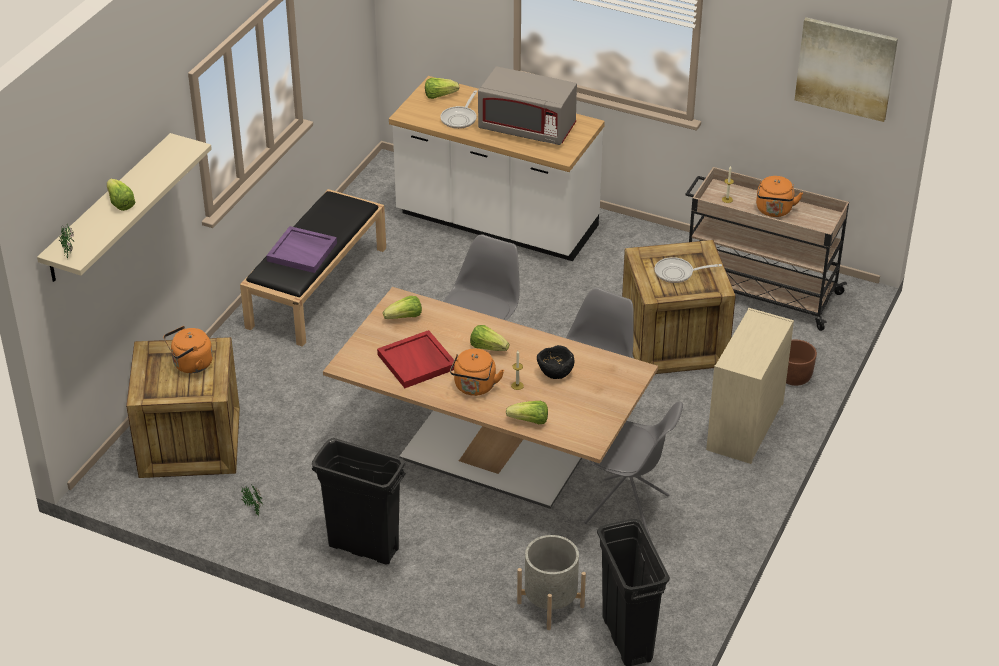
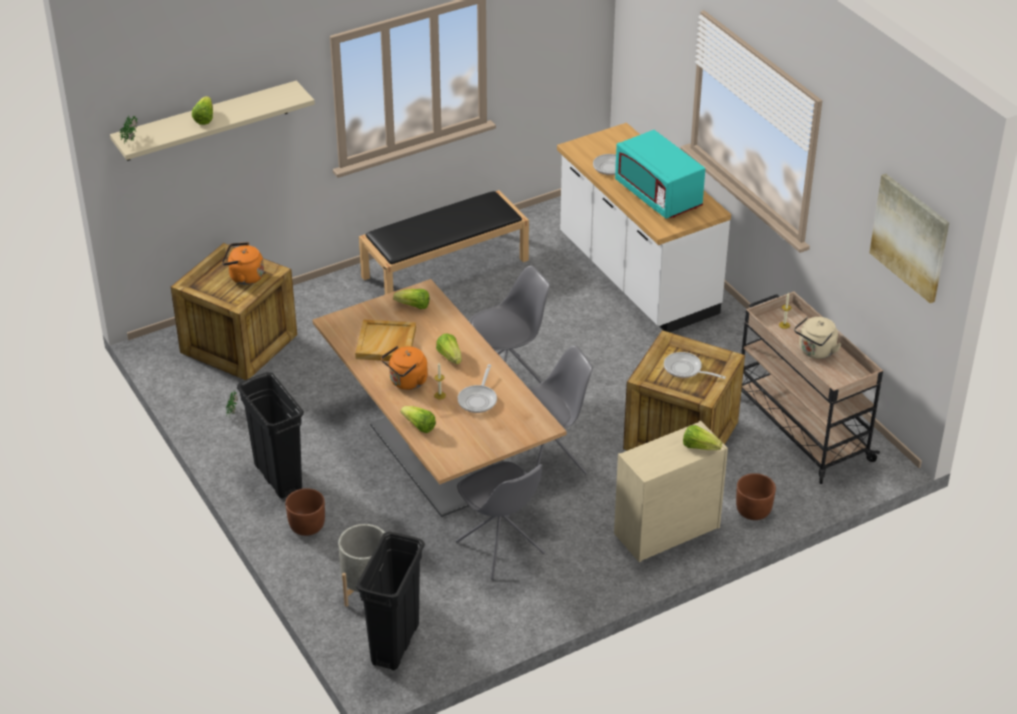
camera: 35 degrees right, 0 degrees up
(303, 252) = (424, 230): purple tray -> none
(417, 362) = (386, 343): red tray -> beige tray
(437, 577) = (306, 526): none -> brown planter
(439, 95) = (617, 142): lettuce -> lettuce (699, 447)
(527, 129) = (658, 195): grey microwave -> turquoise microwave
(555, 373) = (478, 399): black bowl -> frying pan
(774, 211) = (815, 351): orange kettle -> beige kettle

